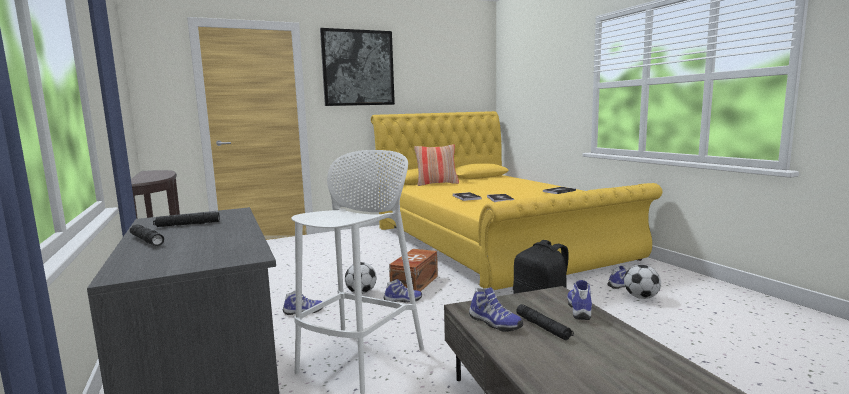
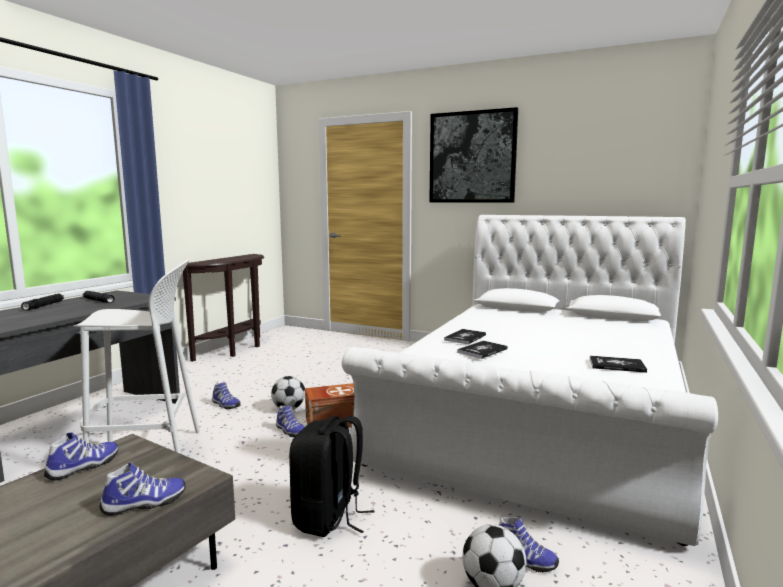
camera: 50 degrees right, 0 degrees up
(437, 184) = (522, 313): pillow -> none
(493, 241) = (541, 413): yellow bed -> white bed
(494, 323) = (84, 467): shoe -> shoe turned 150 degrees counterclockwise
(543, 327) = (78, 494): black flashlight -> none

